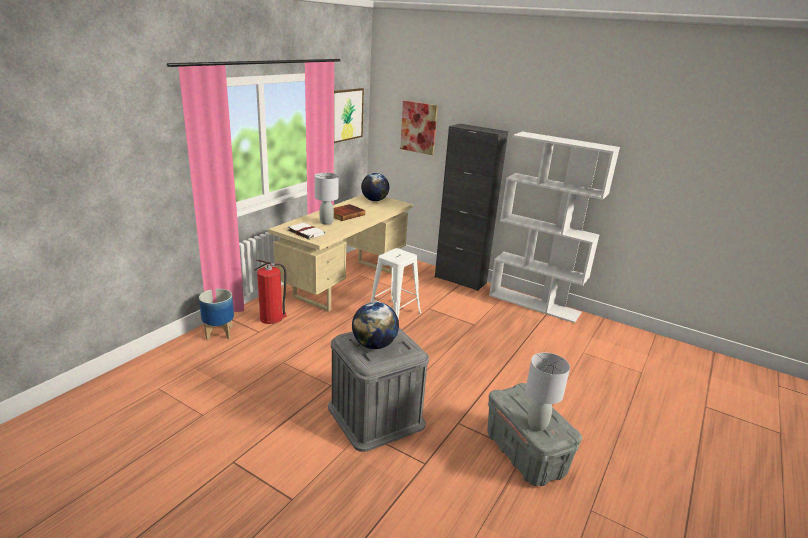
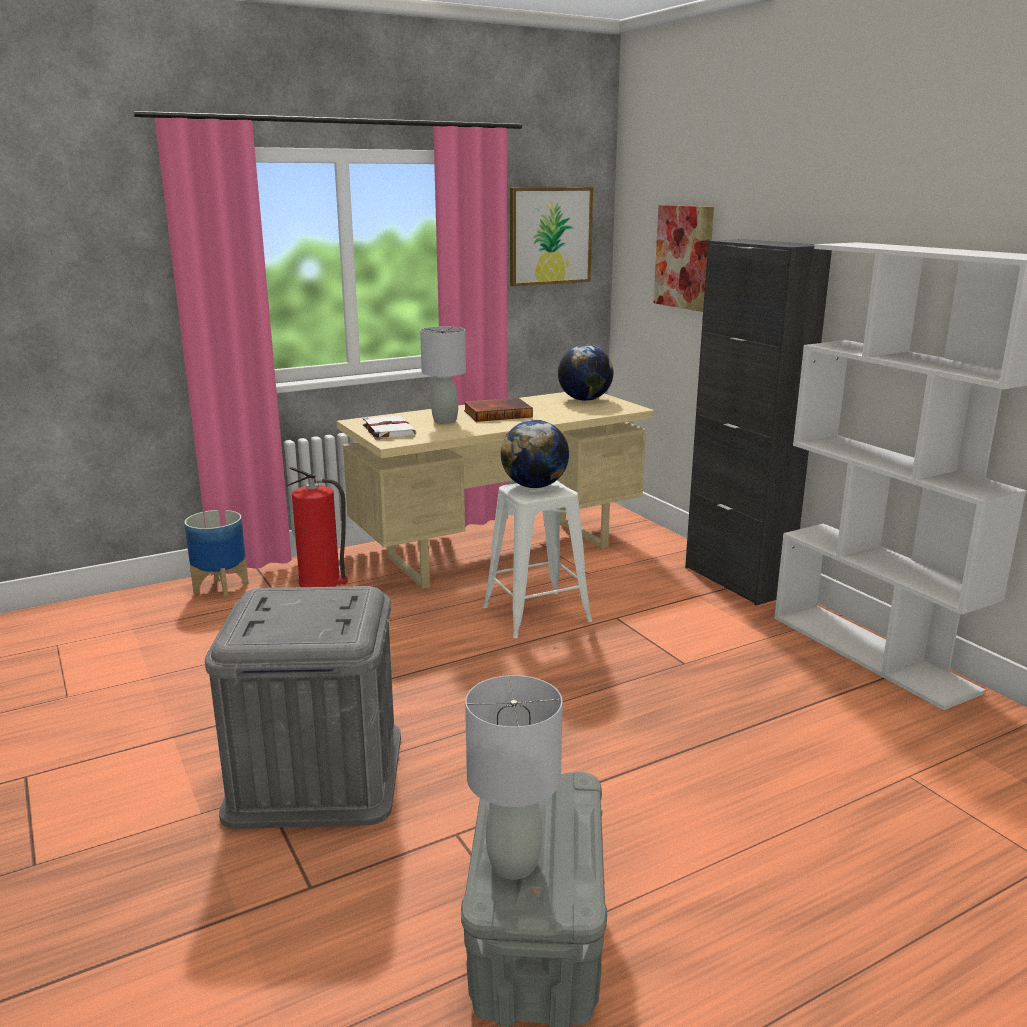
camera: 30 degrees right, 5 degrees down
(374, 345) = (290, 614): globe -> globe (534, 486)

